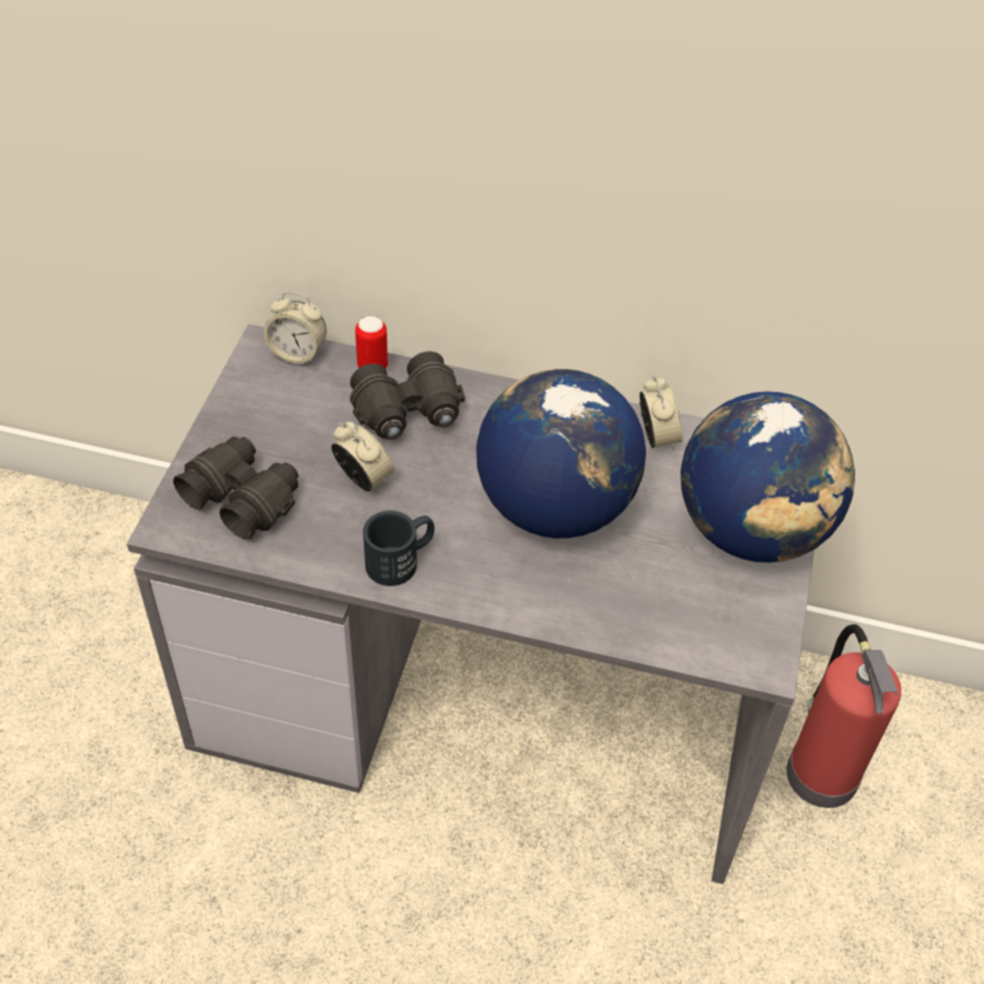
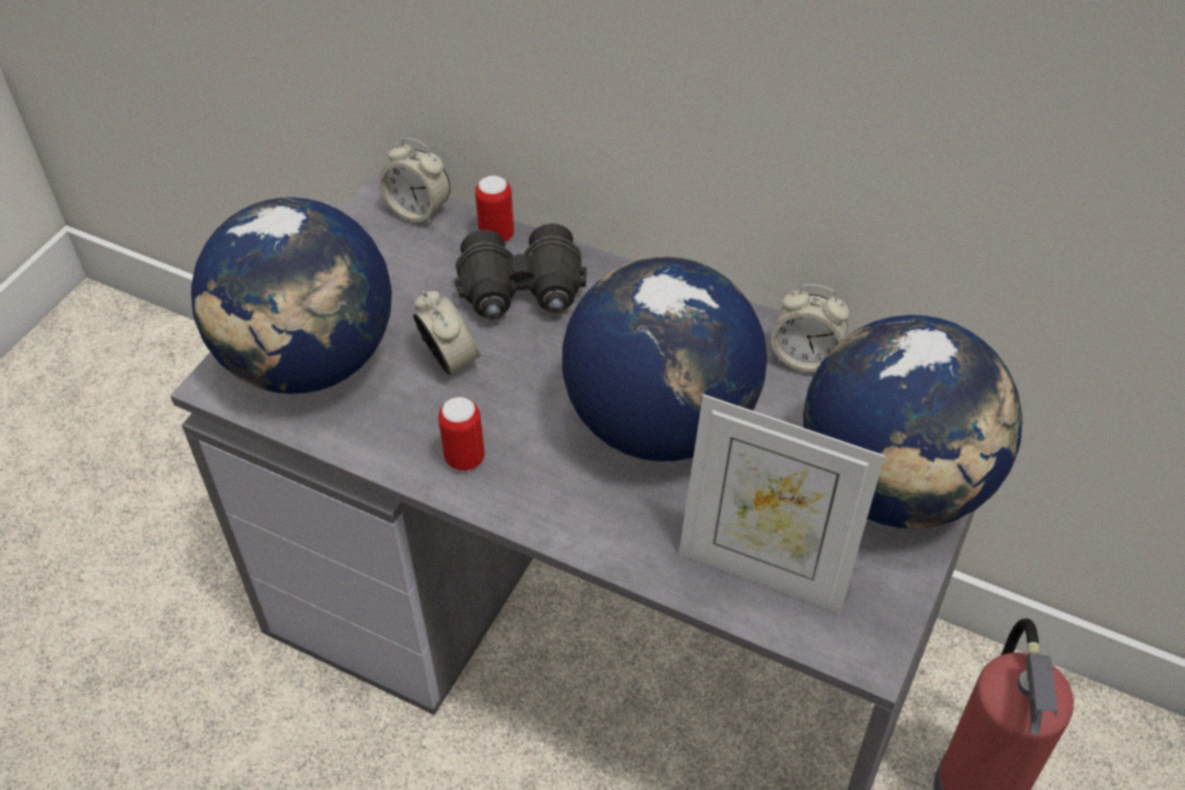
camera: 15 degrees right, 0 degrees up
(242, 497) = (310, 362): black binoculars -> globe
(401, 560) = (465, 458): black mug -> can
(657, 437) = (805, 358): alarm clock -> alarm clock turned 105 degrees clockwise
(668, 612) = (764, 569): none -> picture frame

